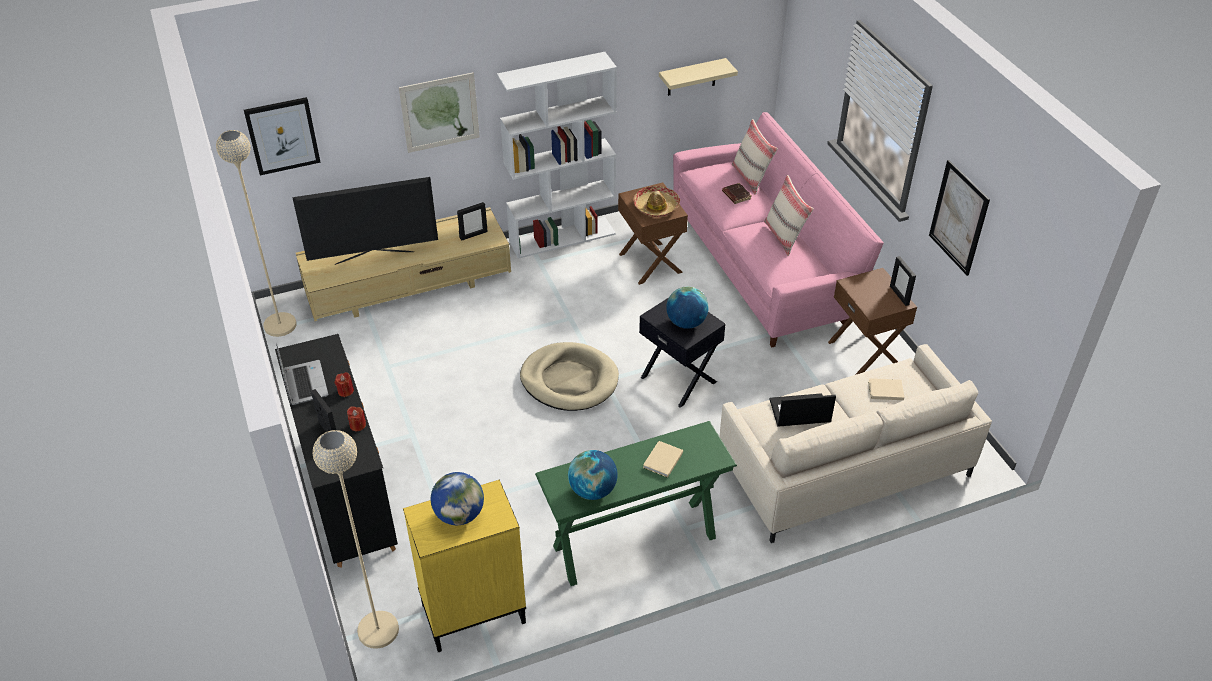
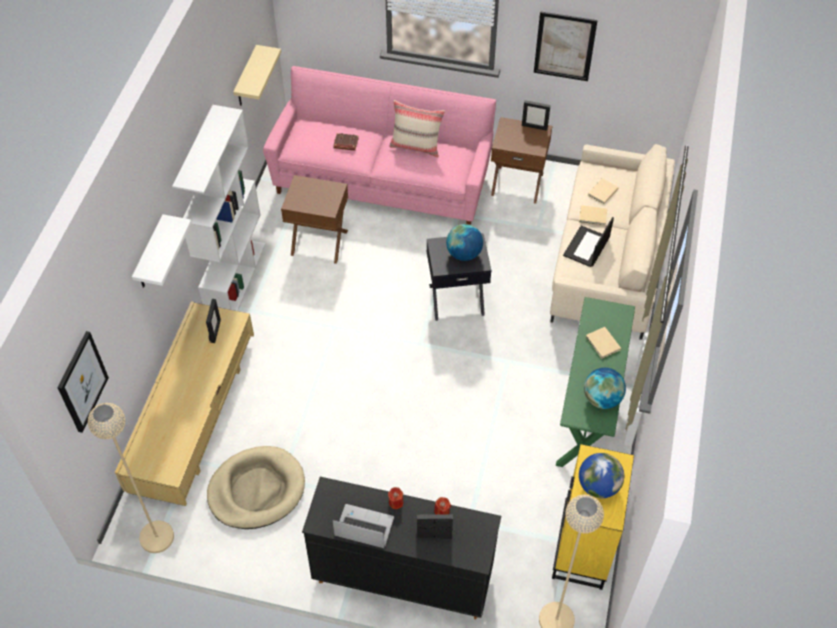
camera: 55 degrees left, 10 degrees up
(374, 257) = (177, 415): television -> none
(440, 112) = (150, 255): picture -> white shelf
(569, 380) = (401, 365): beige dog bed -> beige dog bed (256, 490)
(656, 206) = (319, 195): hat -> none
(751, 178) = (331, 123): beige pillow -> none
(845, 398) = (593, 216): none -> beige book

